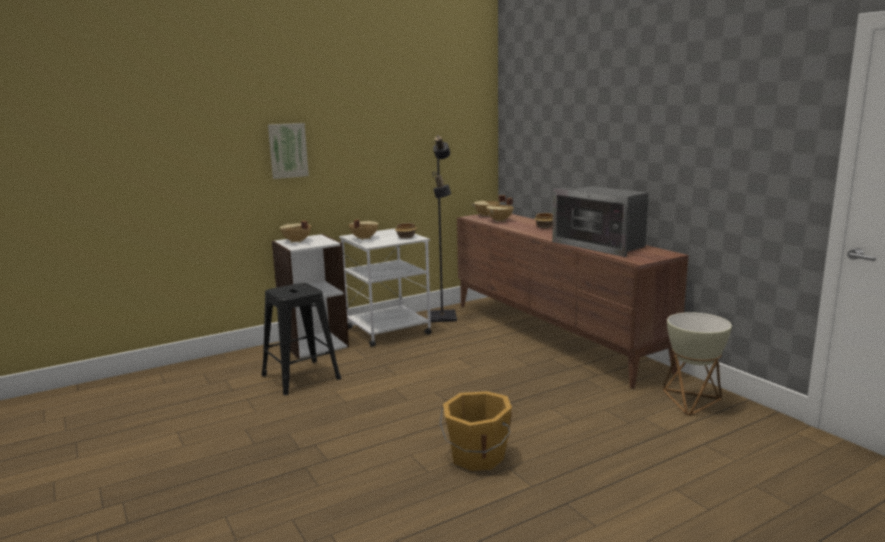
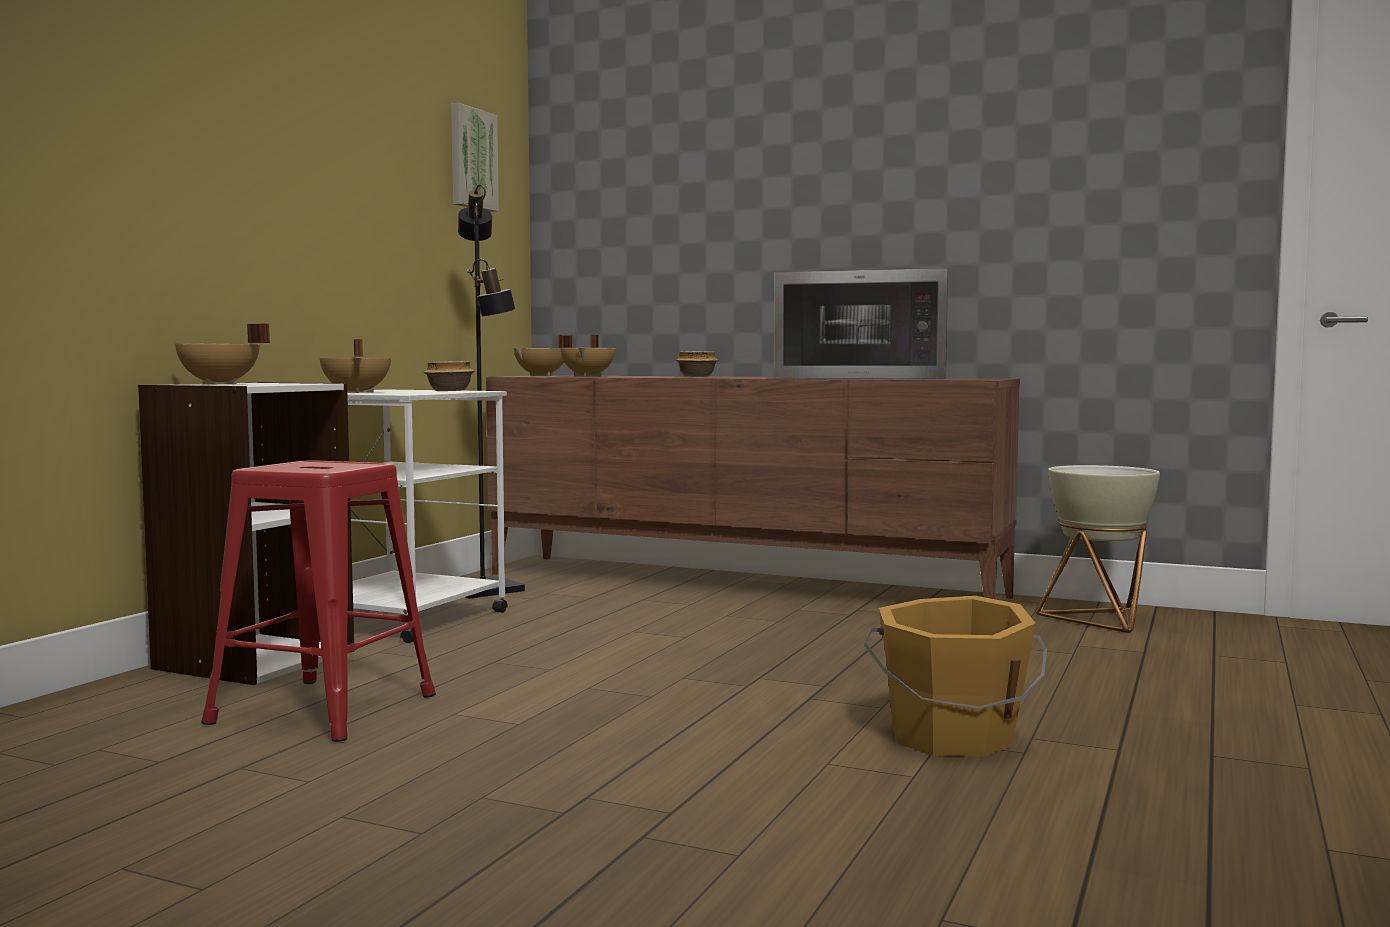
camera: 35 degrees left, 10 degrees down
(287, 150) = (176, 159): picture -> picture (471, 159)
(301, 377) = (324, 709): black stool -> red stool

